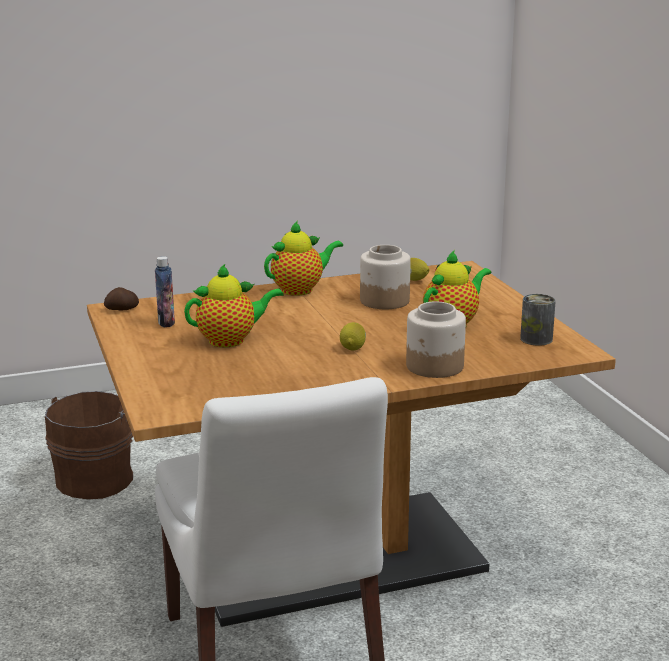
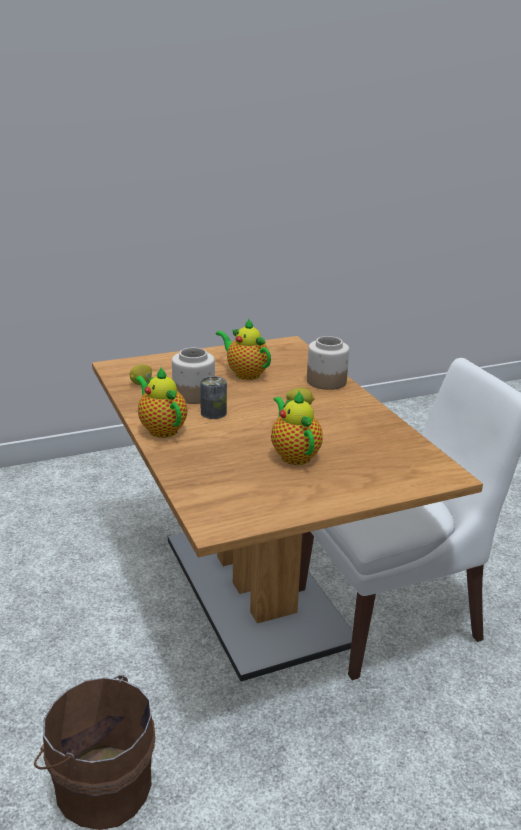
camera: 95 degrees left, 5 degrees up
(122, 309) = (216, 520): potato -> none
(166, 323) = (254, 490): bottle -> none
(536, 339) = (270, 351): can -> can (213, 413)

